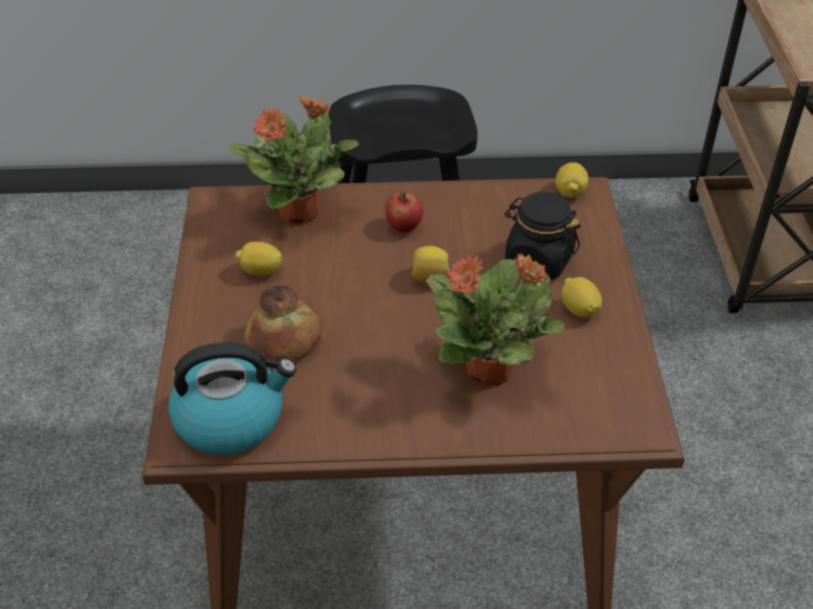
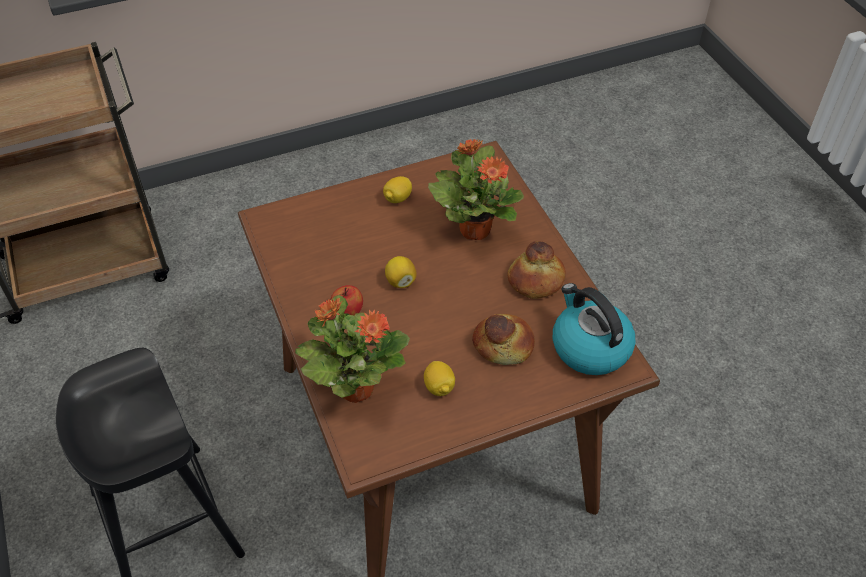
camera: 110 degrees left, 5 degrees up
(366, 404) = (536, 281): none -> bread
(538, 259) = (354, 228): black jar -> none
(570, 192) = (268, 226): lemon -> none

